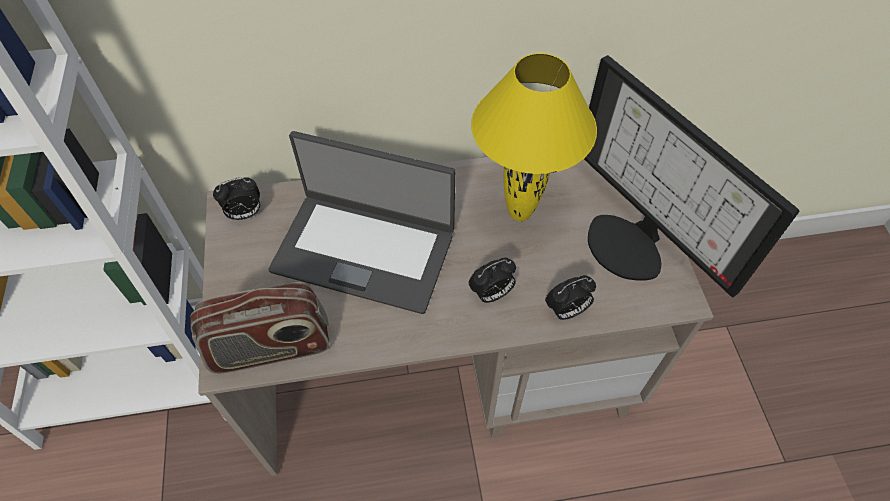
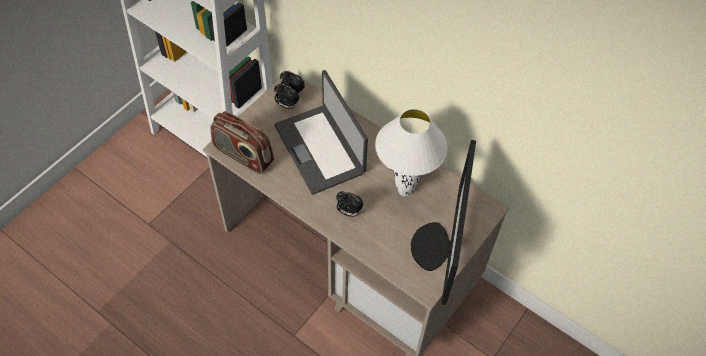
camera: 45 degrees right, 0 degrees up
(520, 214) = (404, 191): yellow table lamp -> white table lamp
(566, 311) = (370, 247): alarm clock -> alarm clock (286, 105)

